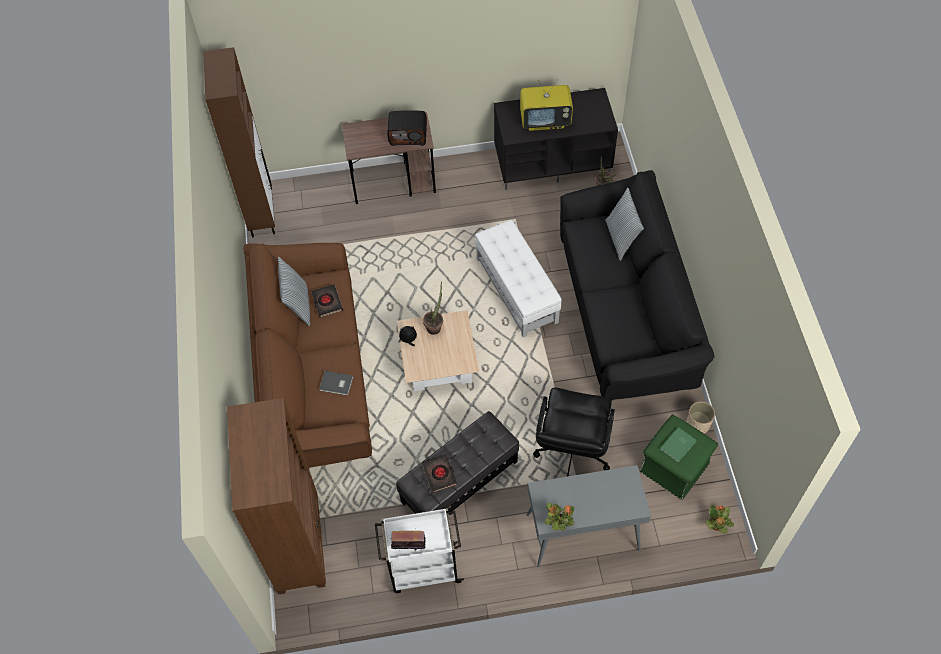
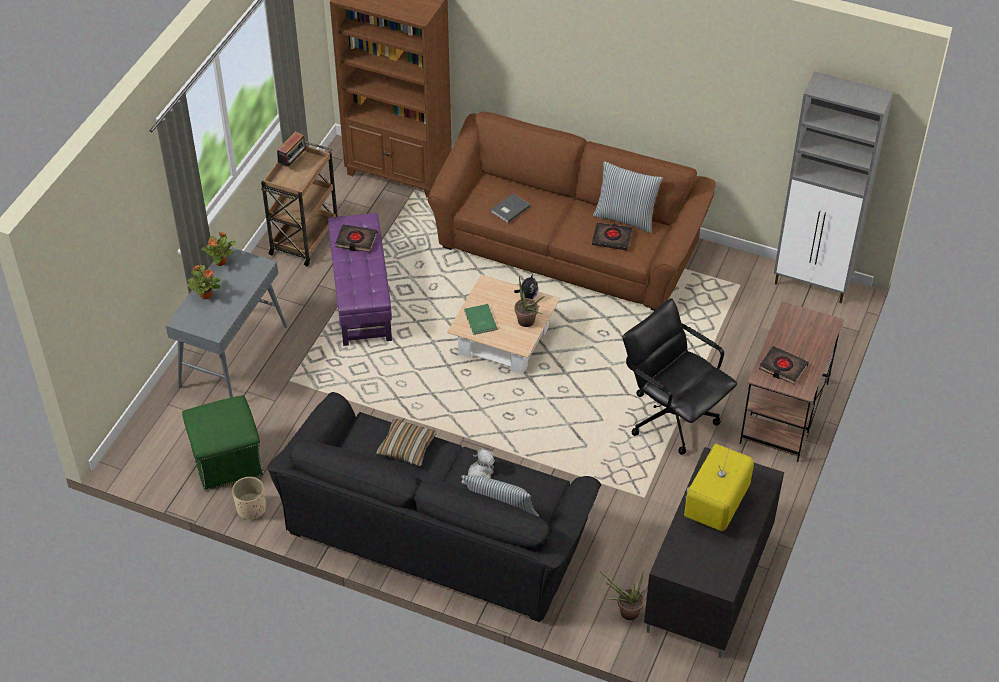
camera: 120 degrees right, 10 degrees down
(262, 213) = (812, 284): brown cabinet -> grey cabinet
(408, 135) = (783, 367): radio -> black book
(423, 568) = (304, 237): white cart -> brown cart
(459, 481) = (362, 297): black ottoman -> purple ottoman
(516, 290) = (541, 446): white ottoman -> none
(571, 453) = (315, 391): black office chair -> black office chair (672, 417)
(598, 267) = (479, 473): none -> plush toy
(611, 317) = (407, 447): none -> pillow
(679, 445) = (221, 419): green book -> green book (479, 321)
(716, 526) = (142, 457): potted plant -> potted plant (205, 295)

